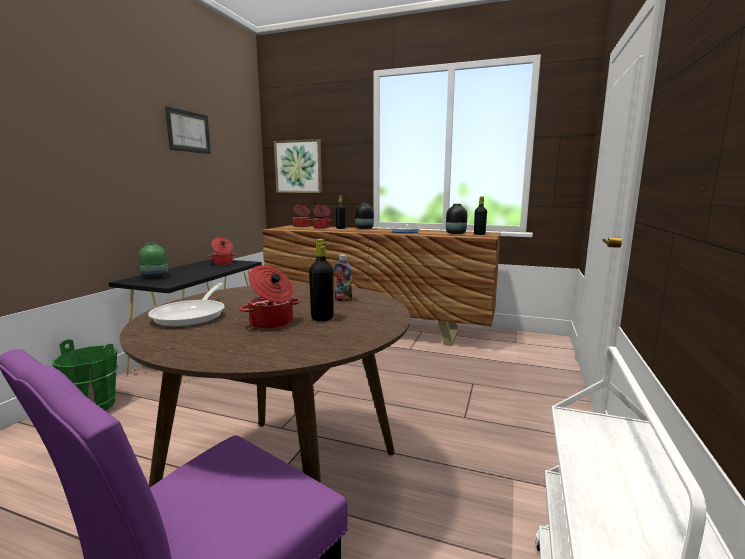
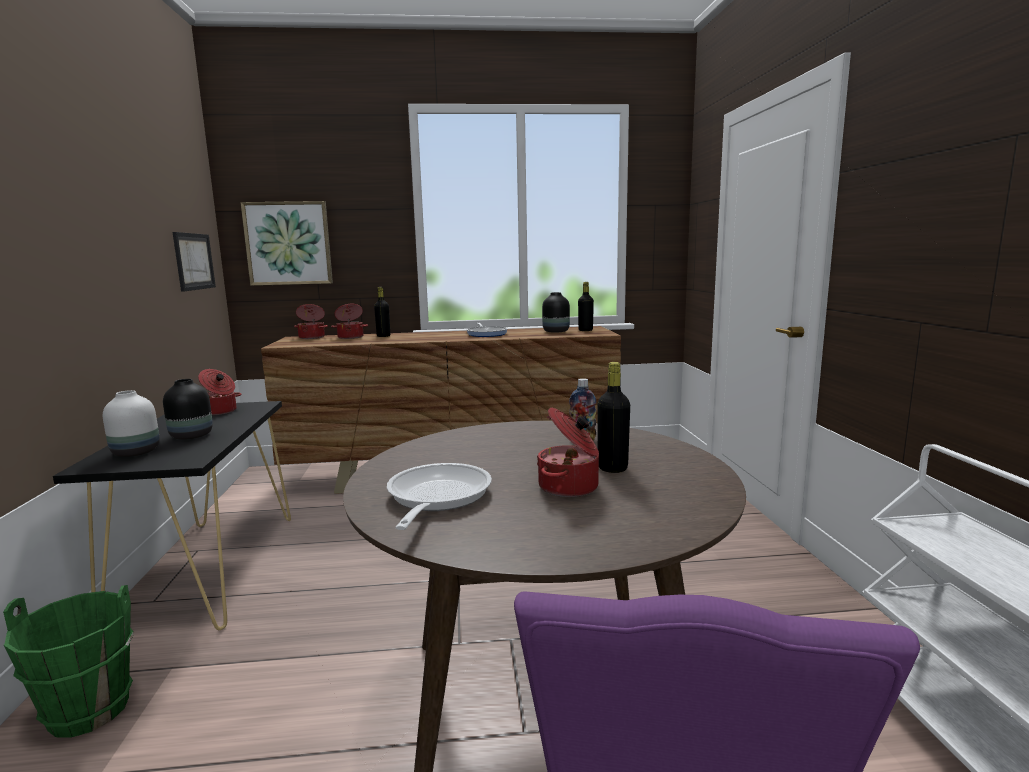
camera: 25 degrees left, 0 degrees up
(155, 277) = (137, 452): green vase -> white vase
(188, 131) = (128, 188): picture -> picture (194, 261)
(193, 315) = (436, 498): frying pan -> frying pan turned 150 degrees counterclockwise
(364, 228) = (418, 333): black vase -> black vase (191, 436)

